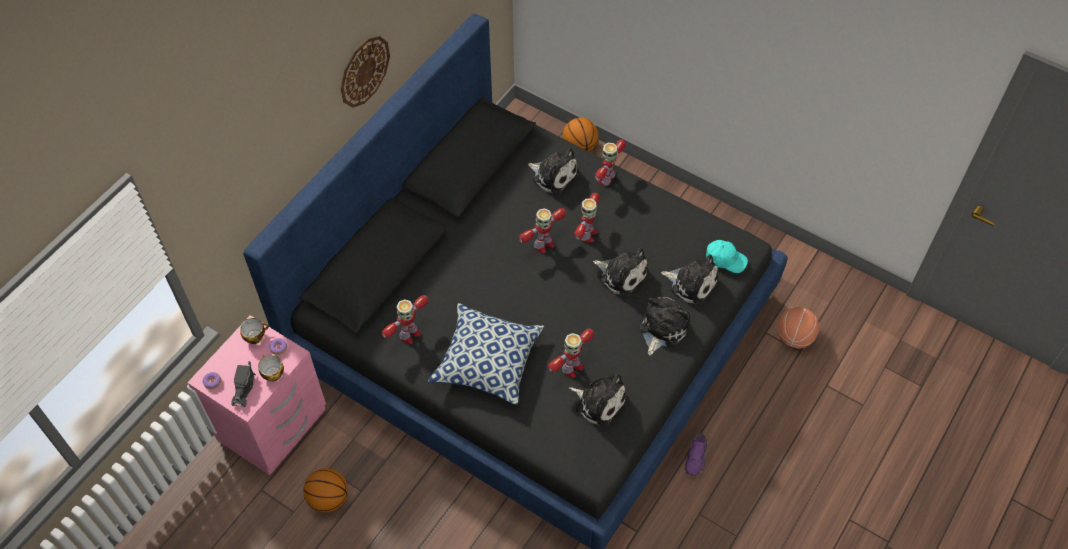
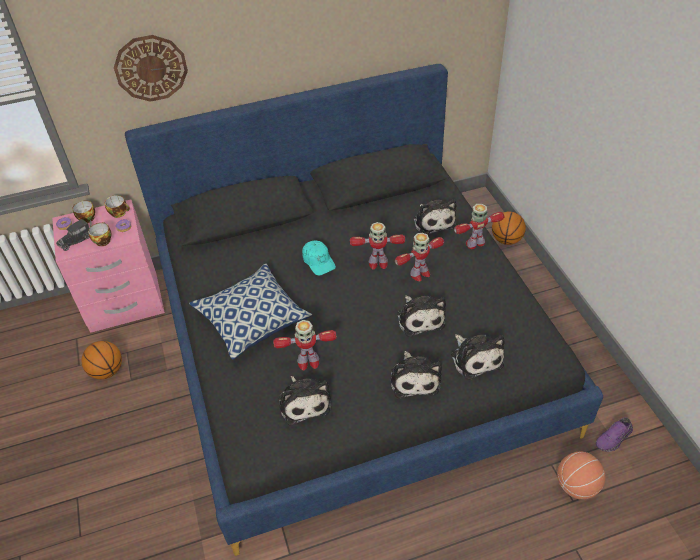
camera: 40 degrees right, 10 degrees down
(226, 362) = (86, 218): none -> cup
(364, 71) = (297, 43): wall clock -> wall clock (151, 68)
(409, 334) = (219, 270): toy robot -> none
(662, 329) = (414, 378): plush toy -> plush toy turned 105 degrees clockwise
(696, 457) = (396, 528): purple shoe -> purple shoe (614, 439)
(725, 259) = (525, 356): turquoise cap -> turquoise cap (318, 261)

